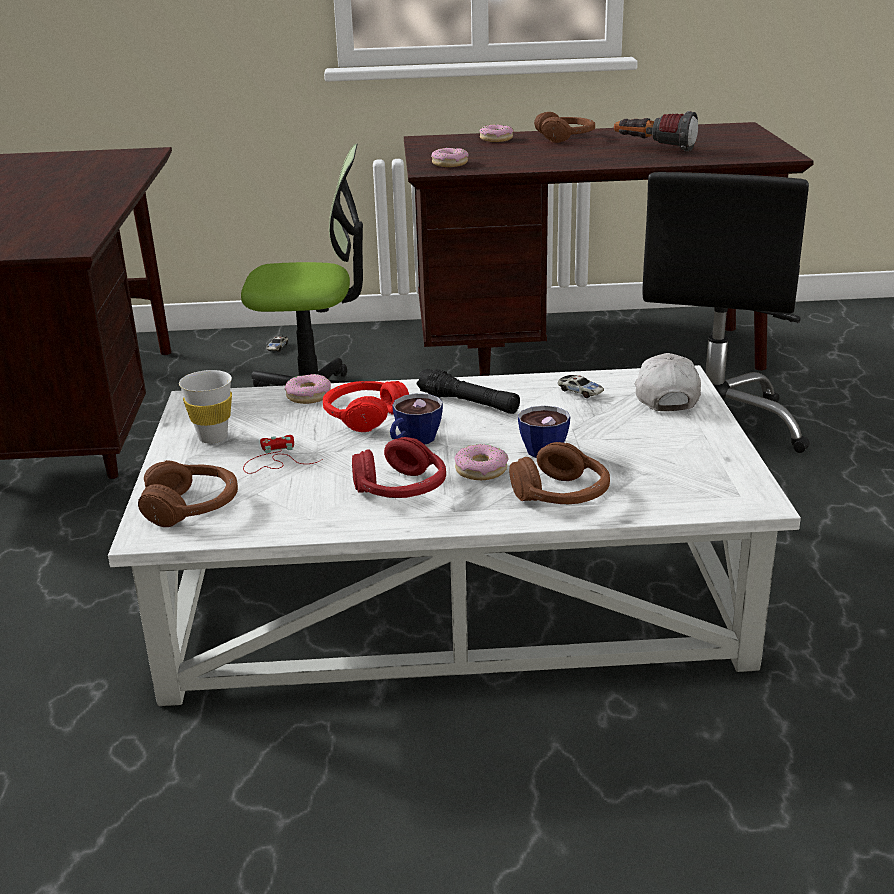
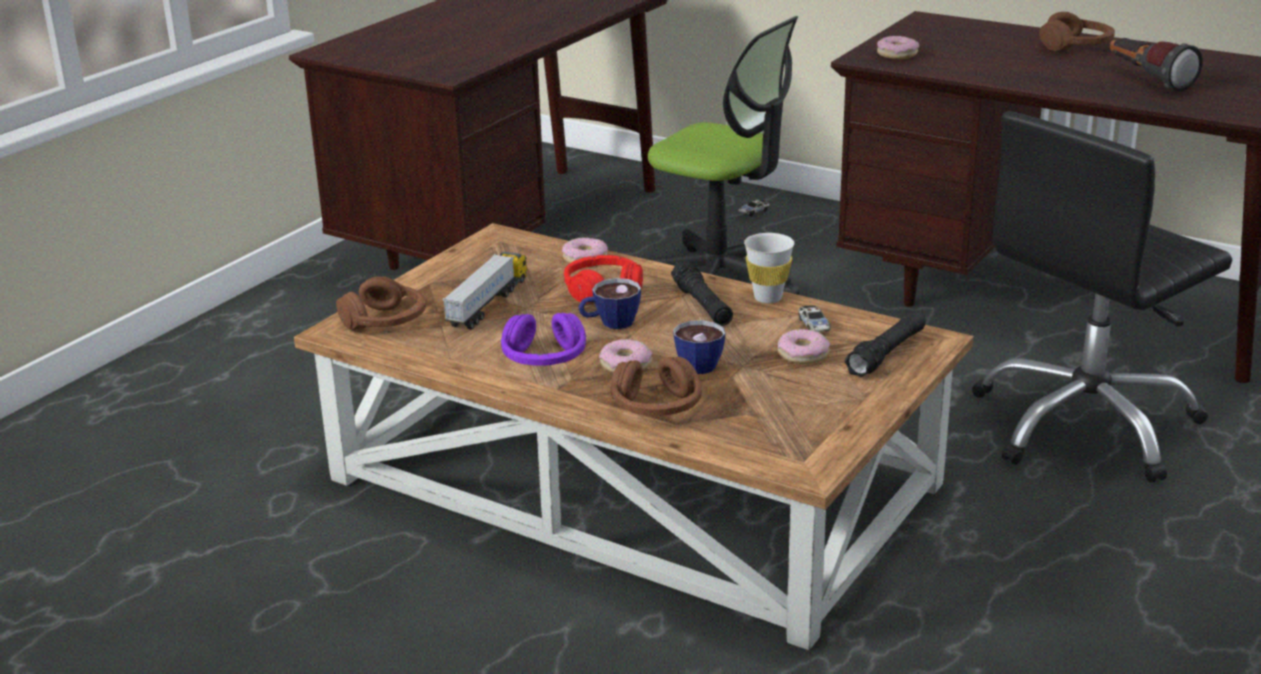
camera: 35 degrees right, 0 degrees up
(213, 437) = (469, 271): white cup -> white cup (768, 298)
(275, 460) = (488, 304): red game controller -> toy truck
(401, 489) = (544, 358): red headphones -> purple headphones
(448, 594) = (628, 483): white coffee table -> brown coffee table
(496, 139) = (999, 33): donut -> donut (803, 354)
(665, 396) = (886, 354): white cap -> black flashlight

